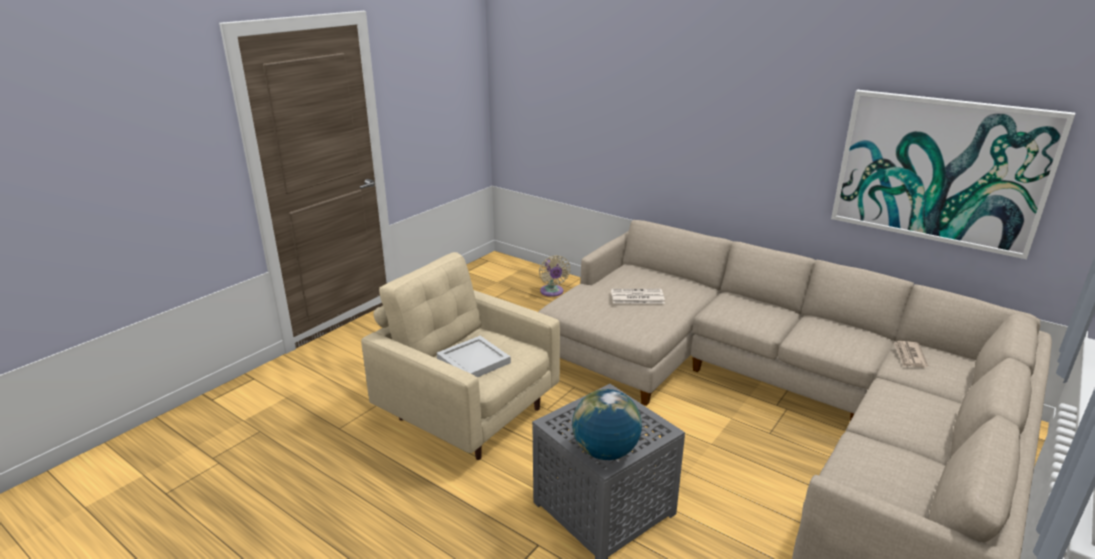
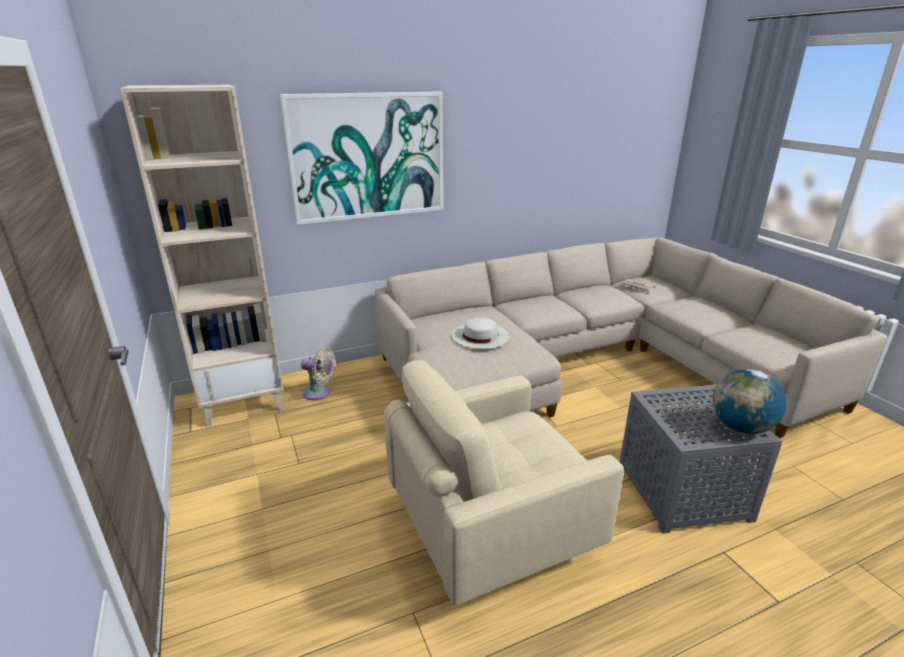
camera: 60 degrees left, 0 degrees up
(472, 361) = (527, 459): white tray -> none
(513, 272) = (244, 401): none -> beige bookcase
(636, 297) = (480, 335): newspaper -> white hat
(940, 170) = (596, 161): picture -> picture (368, 156)

